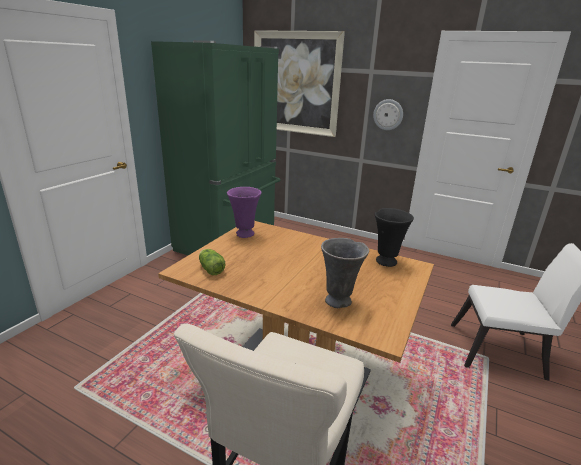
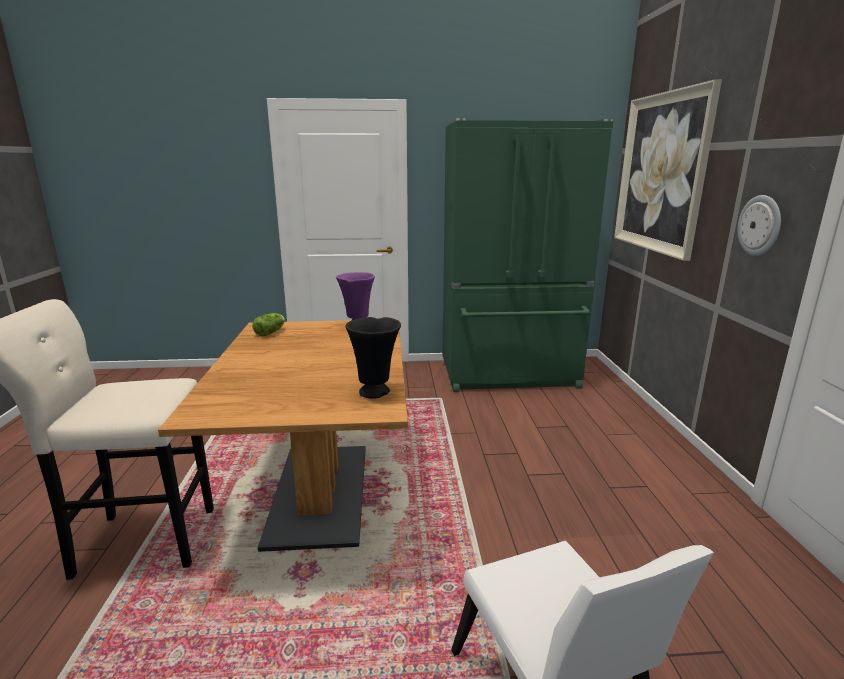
camera: 60 degrees right, 5 degrees down
(339, 301) = (249, 386): grey vase -> none

